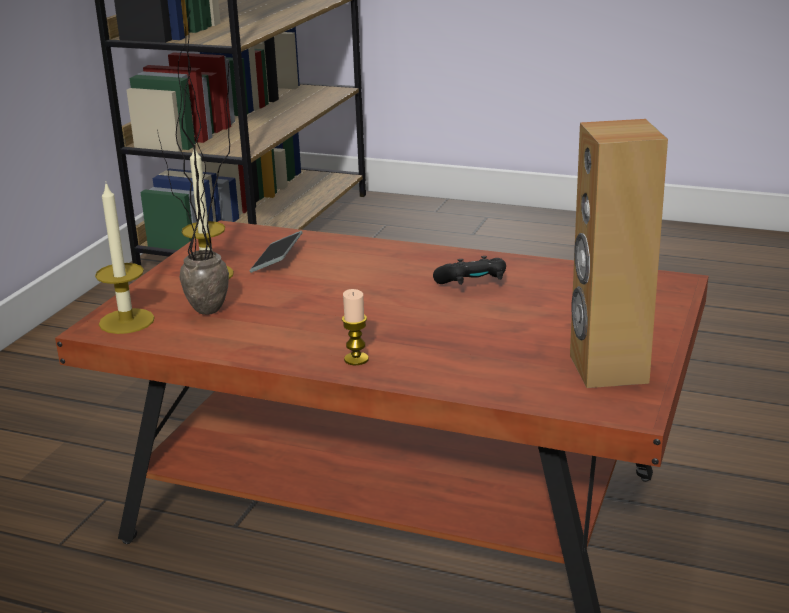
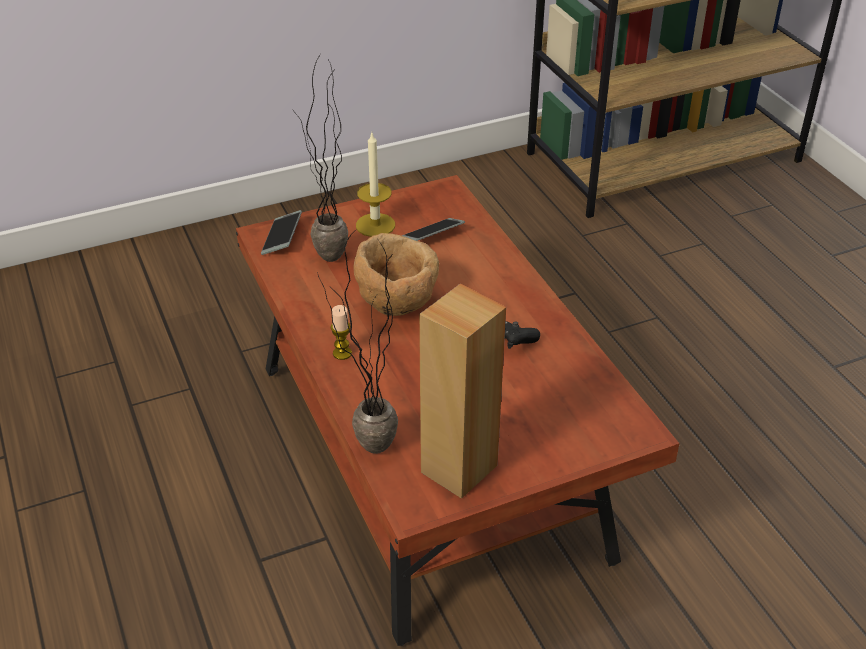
camera: 45 degrees right, 15 degrees up
(126, 321) = (282, 238): candle -> phone
(339, 309) = (397, 305): none -> brown bowl
(515, 404) = (363, 452): none -> potted plant

